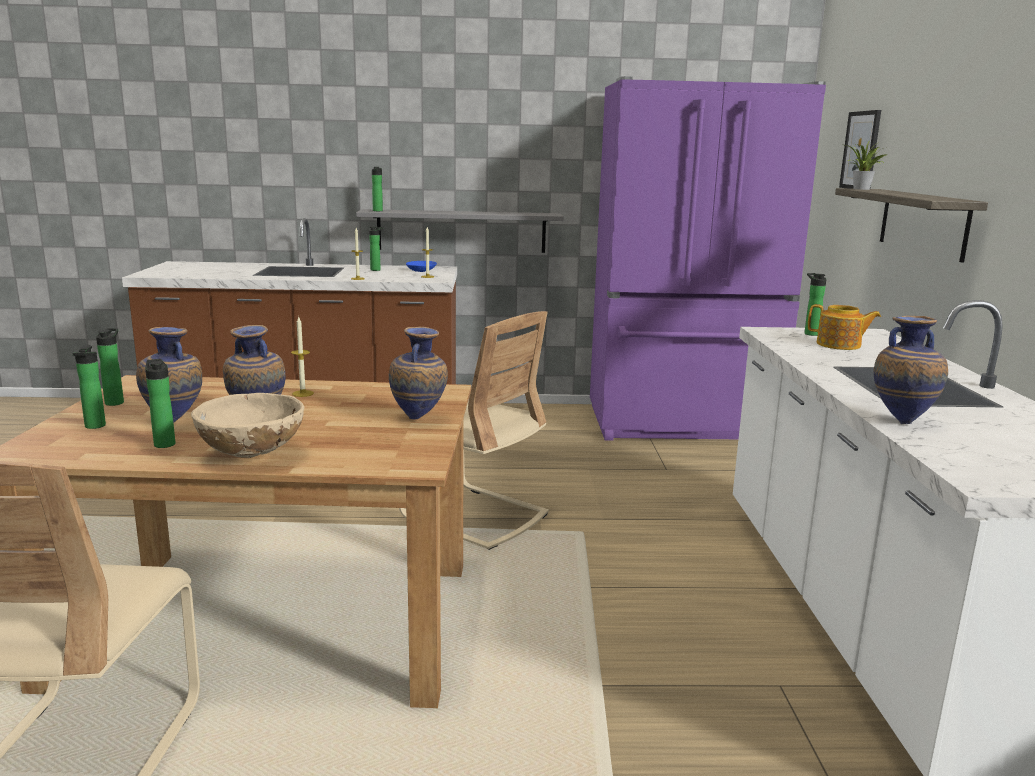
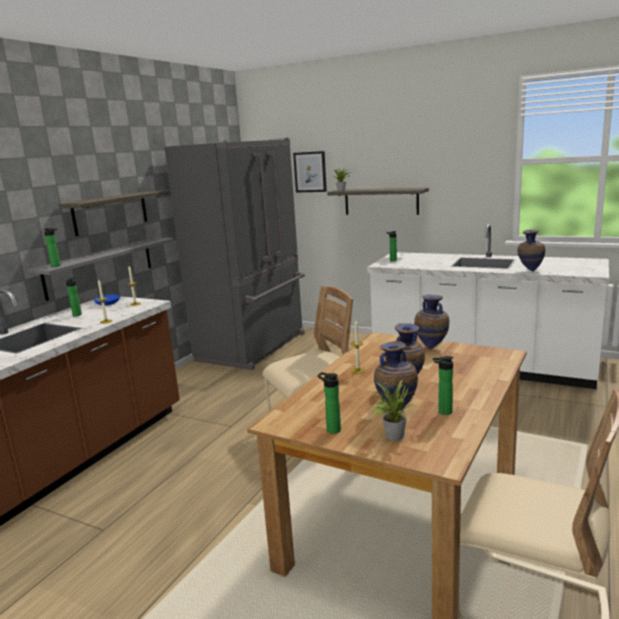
camera: 60 degrees left, 0 degrees up
(94, 427) = (392, 435): bottle -> potted plant
(252, 456) = (478, 388): beige bowl -> none
(493, 166) = (111, 212): none -> shelf
(682, 425) = (254, 347): purple fridge -> grey fridge
(839, 345) = (416, 260): teapot -> none

